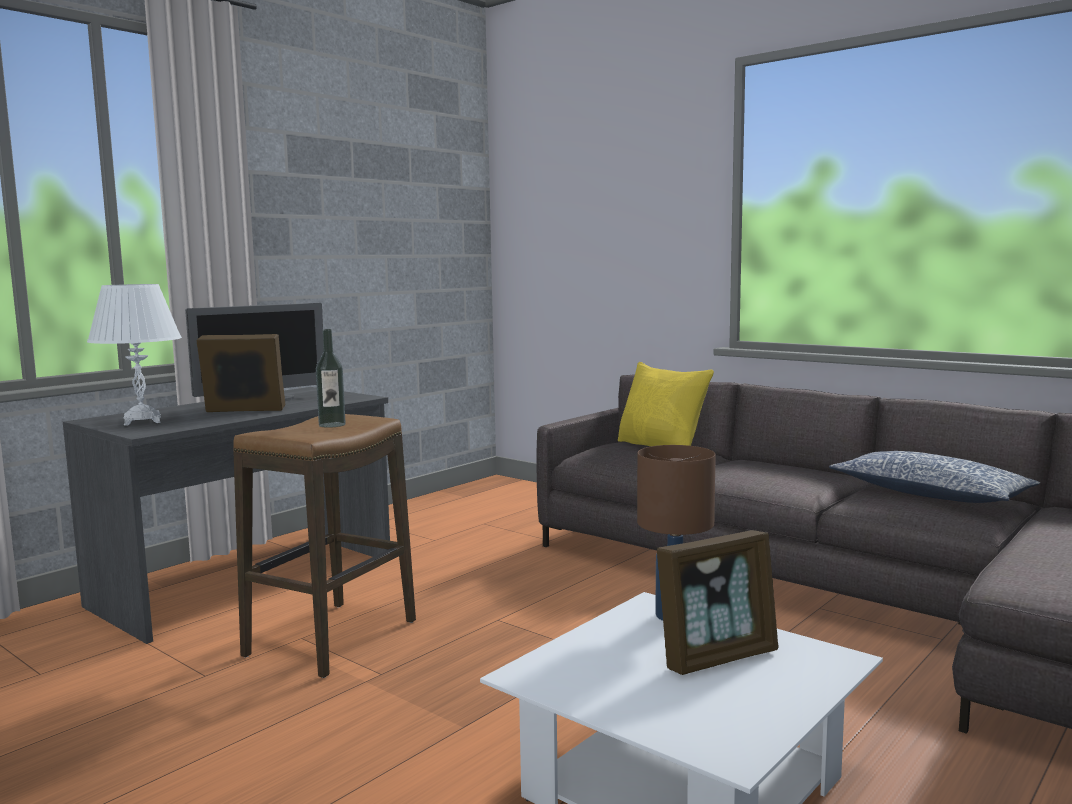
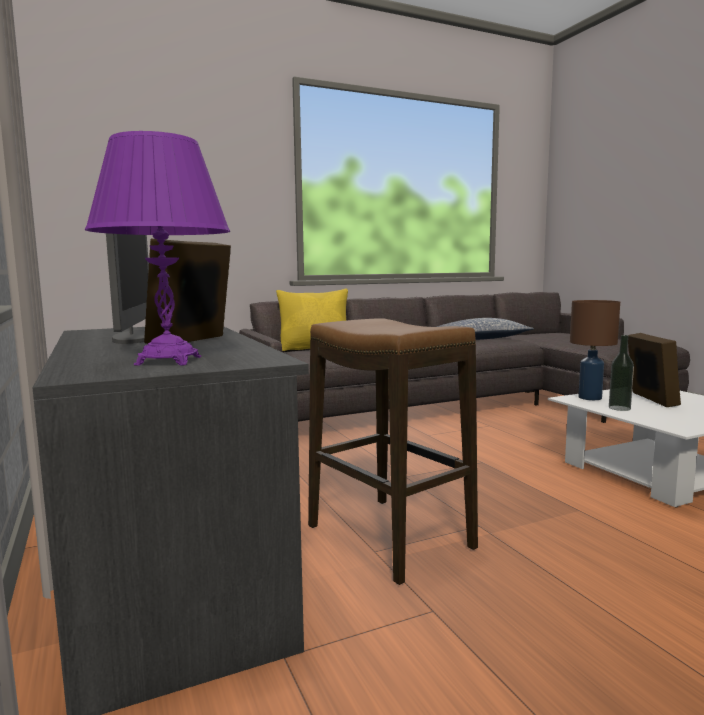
camera: 65 degrees left, 0 degrees up
(142, 421) = (169, 361): white table lamp -> purple table lamp
(332, 425) = (384, 324): bottle -> bottle (619, 408)

